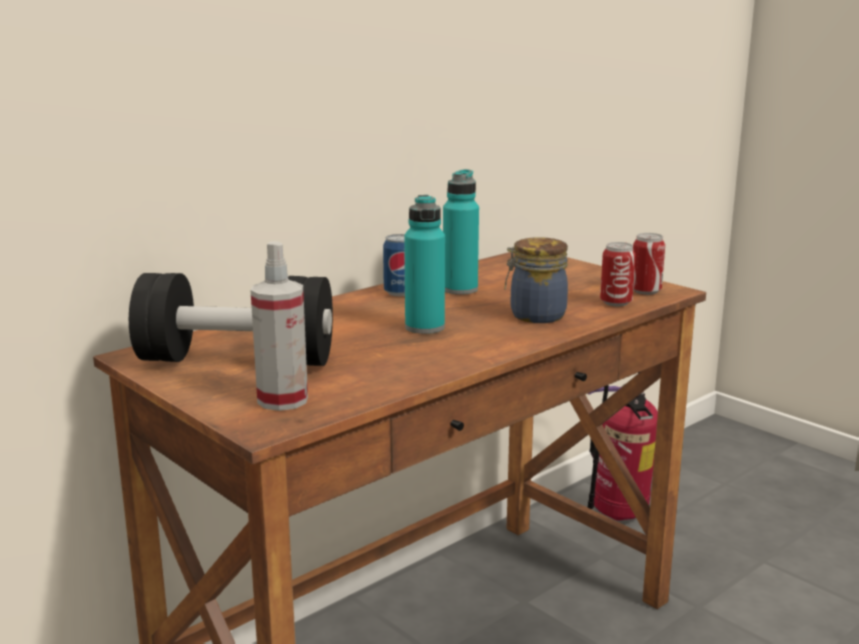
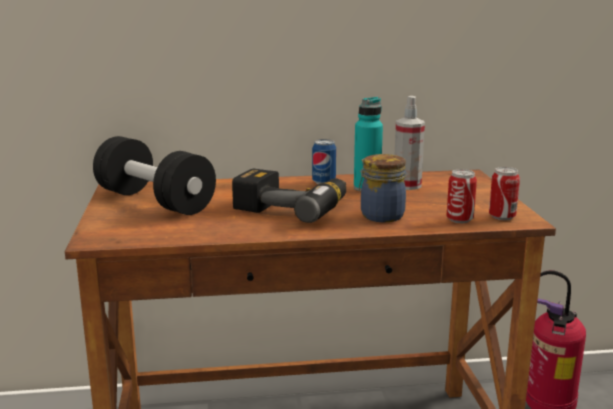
camera: 35 degrees right, 0 degrees up
(282, 400) = (132, 228): spray bottle -> spray bottle (407, 185)
(424, 327) = (293, 207): turquoise bottle -> power drill

